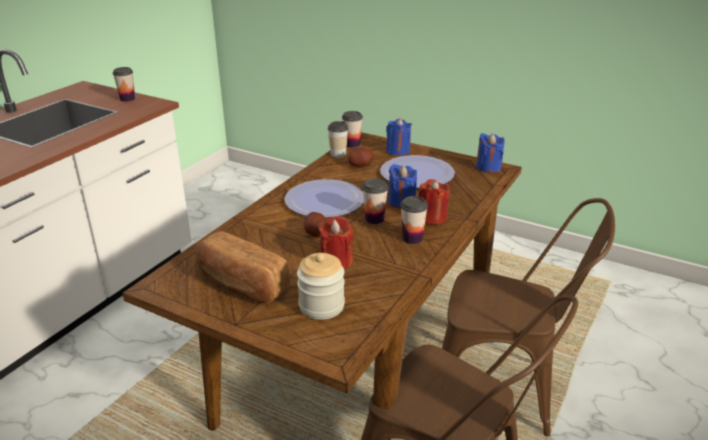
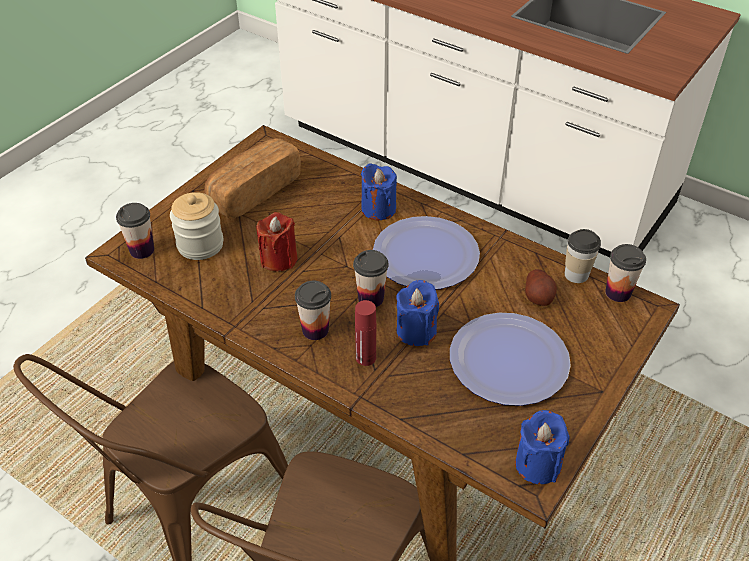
camera: 95 degrees right, 15 degrees up
(127, 99) = (675, 54): cup -> cup (142, 250)
(316, 233) = (343, 245): potato -> none
(398, 151) = (597, 347): blue candle -> blue candle (378, 209)
(432, 218) = (366, 358): red candle -> red bottle

